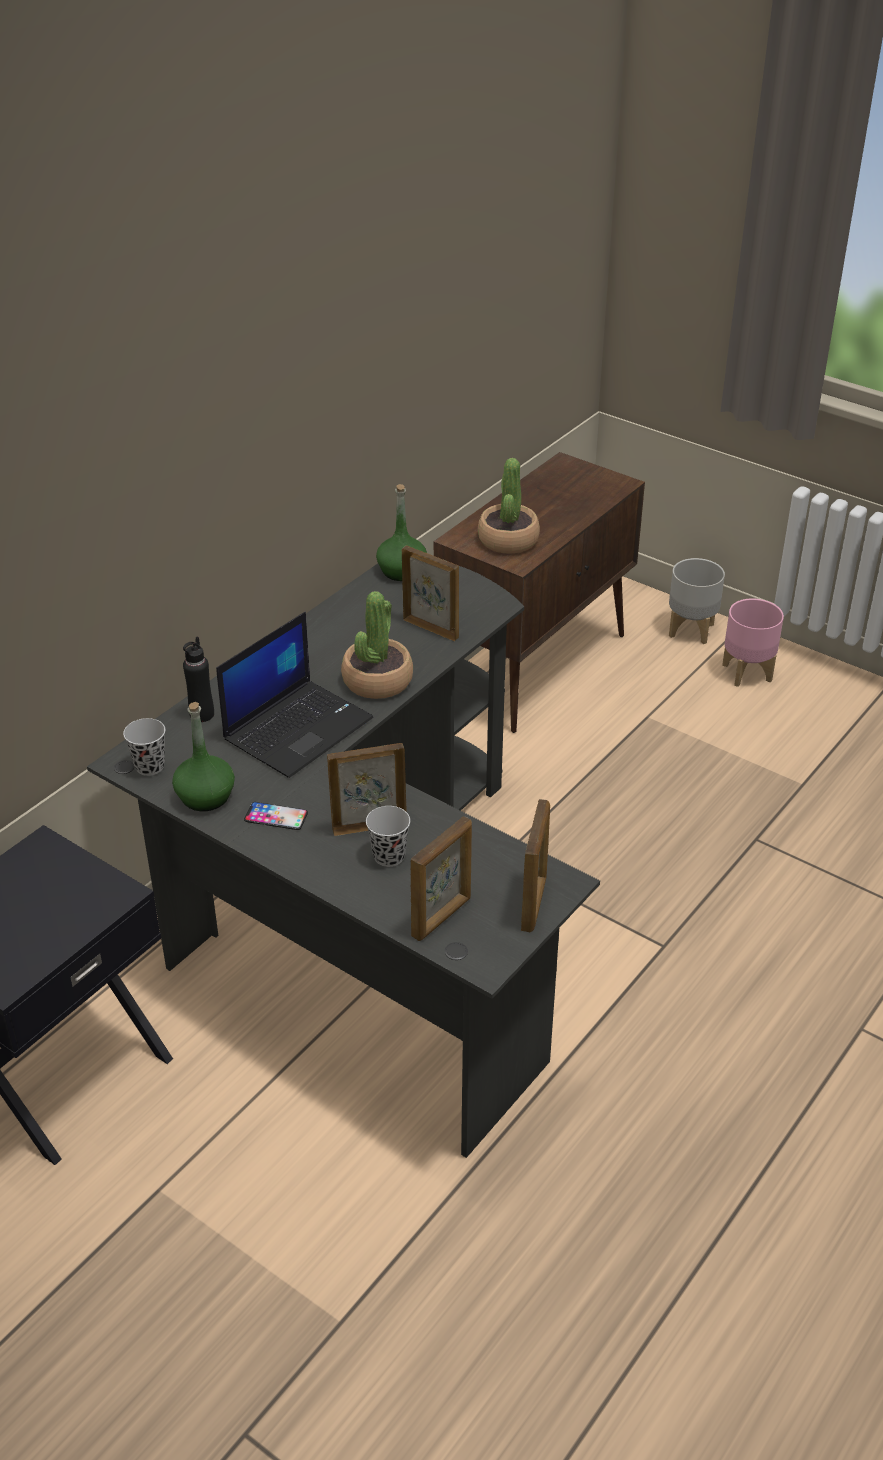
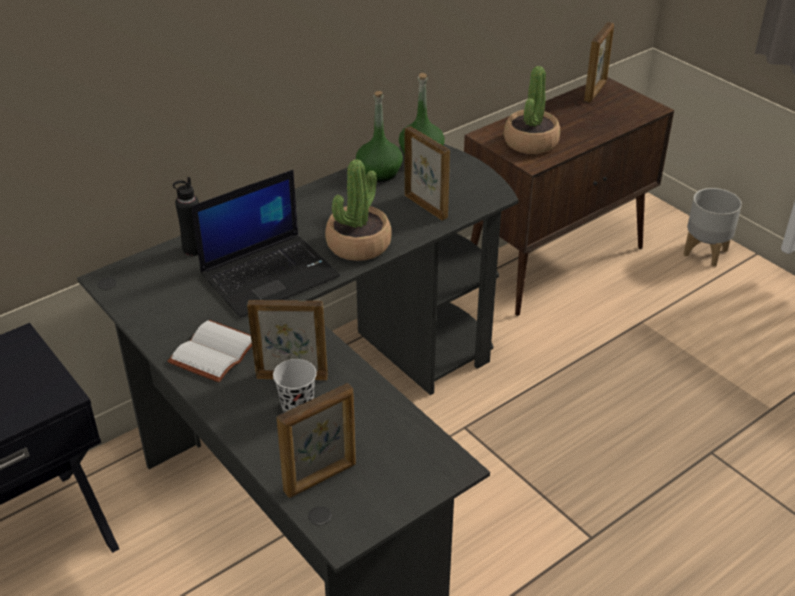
camera: 15 degrees right, 0 degrees up
(149, 766) = (127, 286): black cup -> none
(205, 797) = (161, 322): green bottle -> green bottle (379, 173)
(276, 816) = (213, 351): phone -> white book
(534, 904) = (415, 482): picture frame -> picture frame (595, 91)
(747, 672) = (747, 298): pink planter -> none

